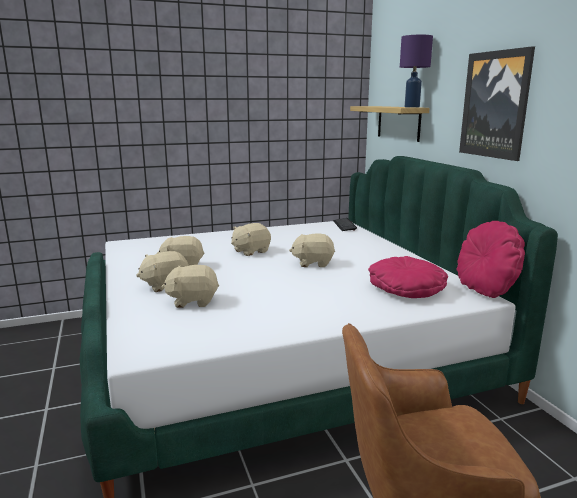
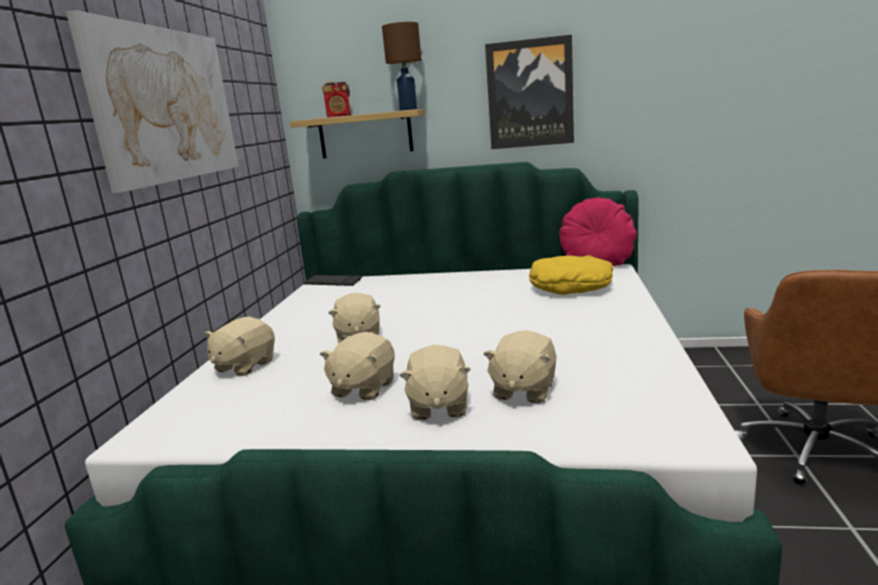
camera: 60 degrees left, 0 degrees up
(227, 92) = (166, 105): none -> picture
(313, 263) = (452, 312): beige plush toy -> beige plush toy (244, 365)
(379, 106) = (339, 116): none -> radio
(407, 288) = (570, 287): pink pillow -> yellow pillow
(412, 107) = (408, 109): purple table lamp -> brown table lamp

